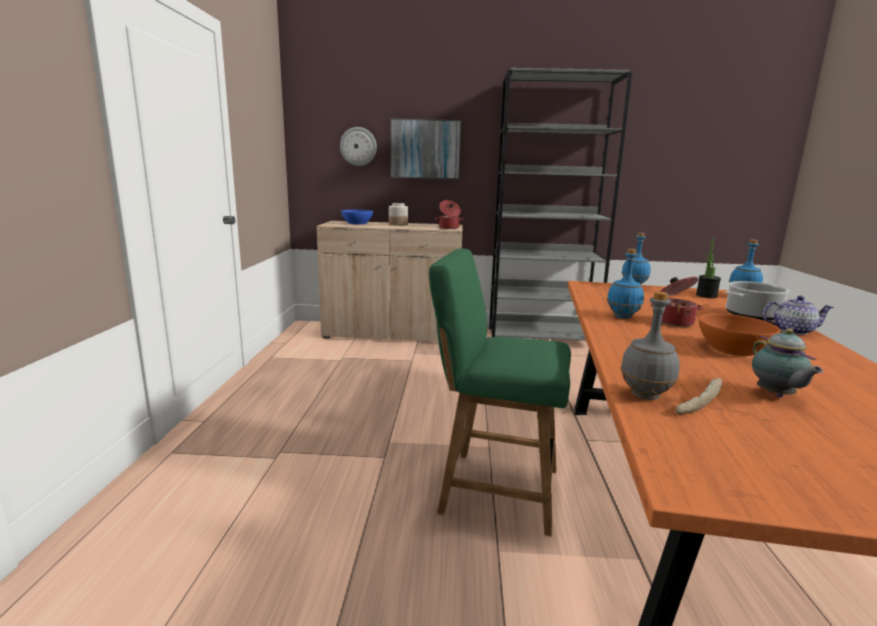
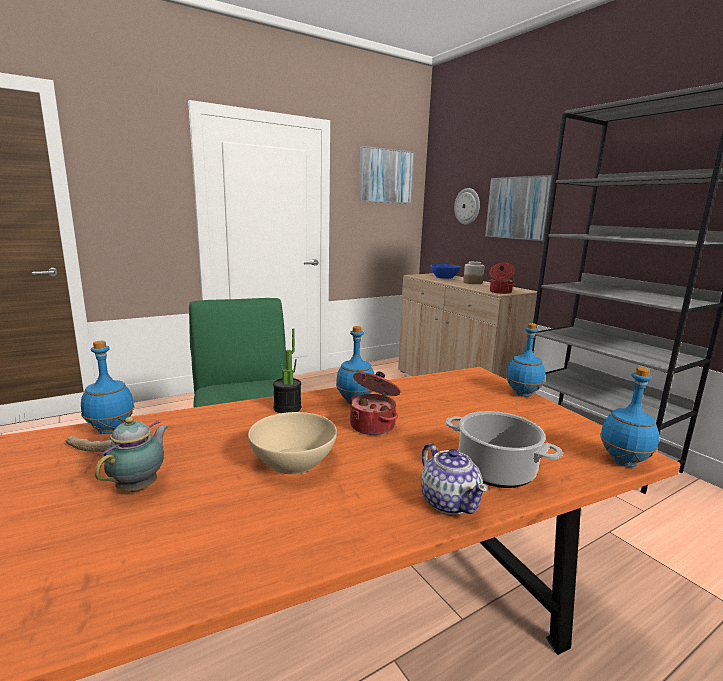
camera: 55 degrees right, 0 degrees up
(262, 106) = (385, 176): none -> picture
(644, 395) = (111, 429): grey bottle -> blue bottle
(706, 296) = (564, 436): potted plant -> potted plant (287, 408)
(733, 349) = (293, 461): orange bowl -> beige bowl
(776, 395) = (140, 486): teapot -> teapot turned 150 degrees clockwise

